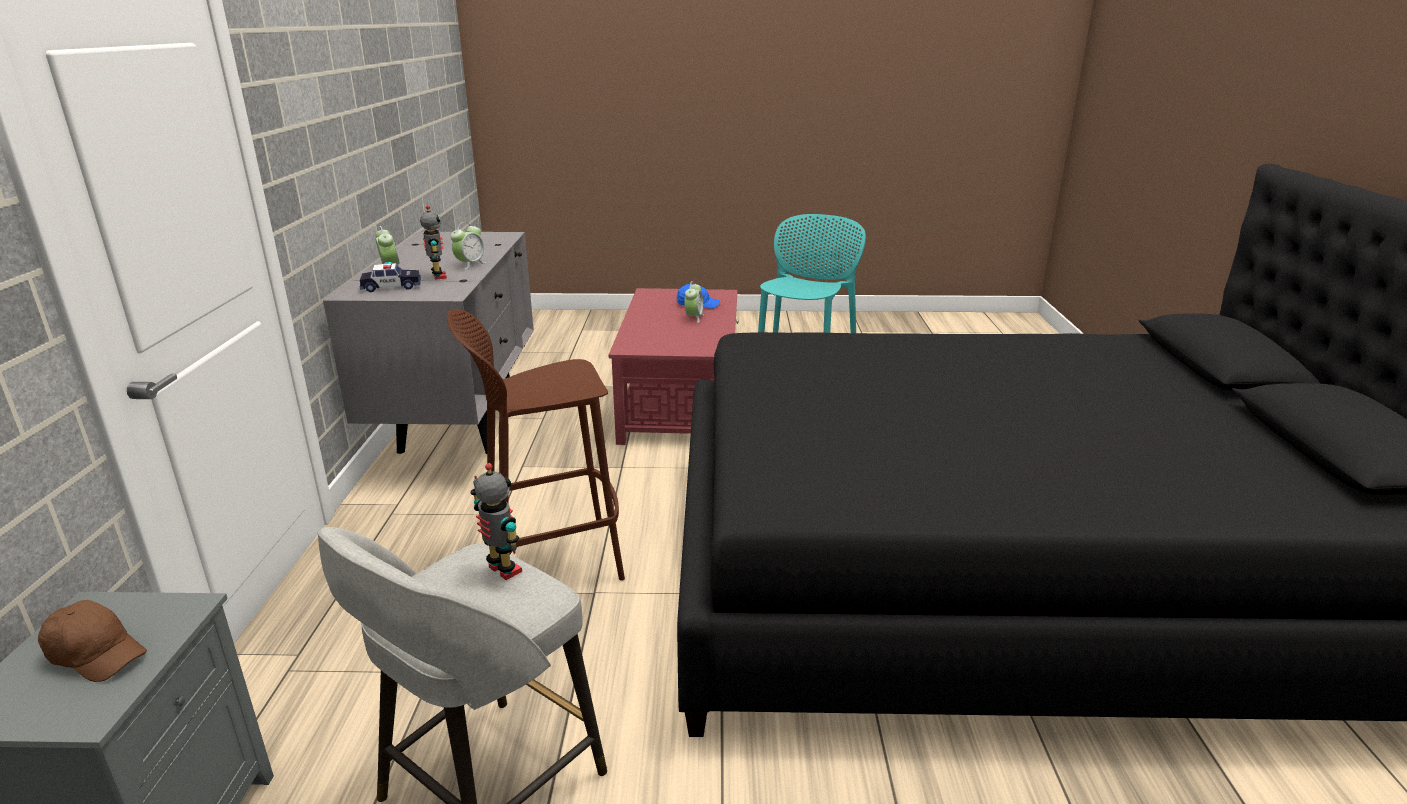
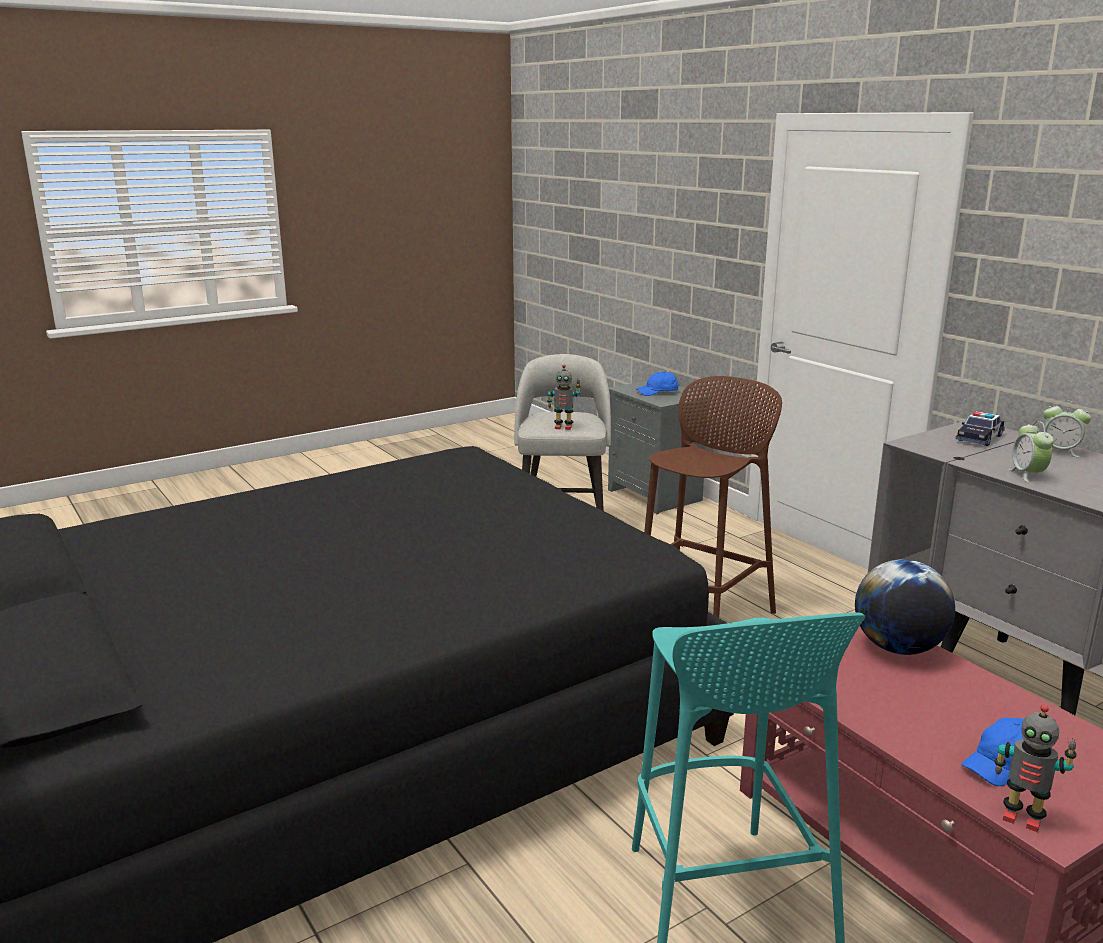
camera: 145 degrees right, 5 degrees down
(97, 654) = (658, 392): brown cap -> blue cap
(438, 276) = (992, 455): toy robot -> toy robot (1022, 818)
(640, 339) = (898, 648): none -> globe
(694, 318) = (934, 722): alarm clock -> none

